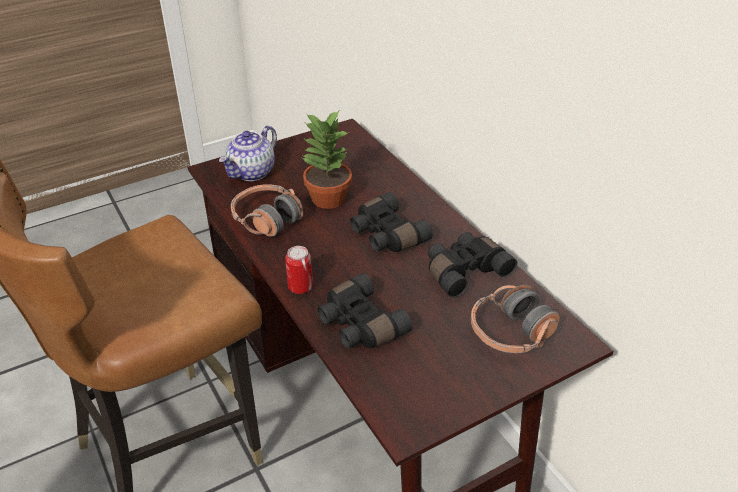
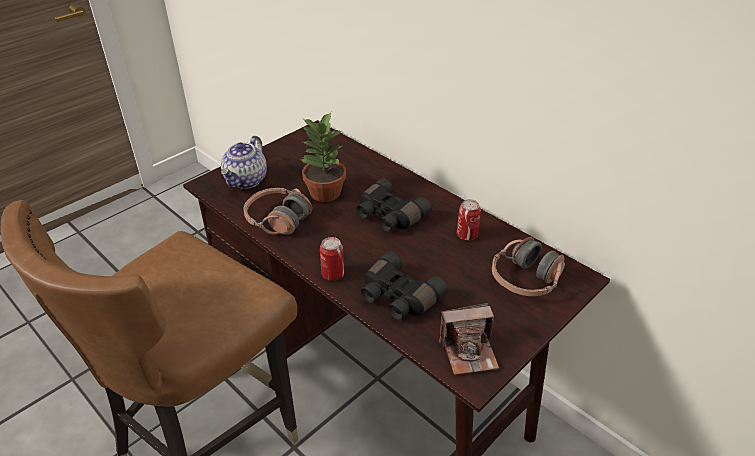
camera: 15 degrees left, 0 degrees up
(412, 398) = (469, 351): none -> camera
(464, 271) = (466, 235): black binoculars -> can

